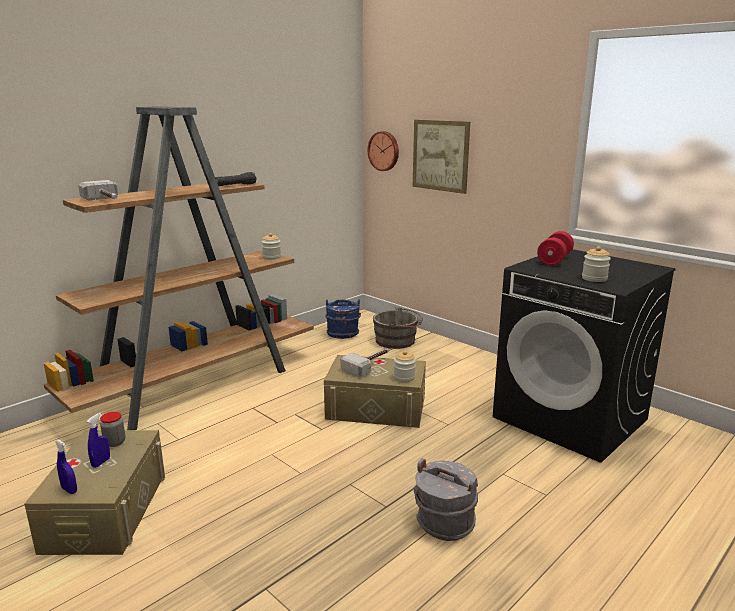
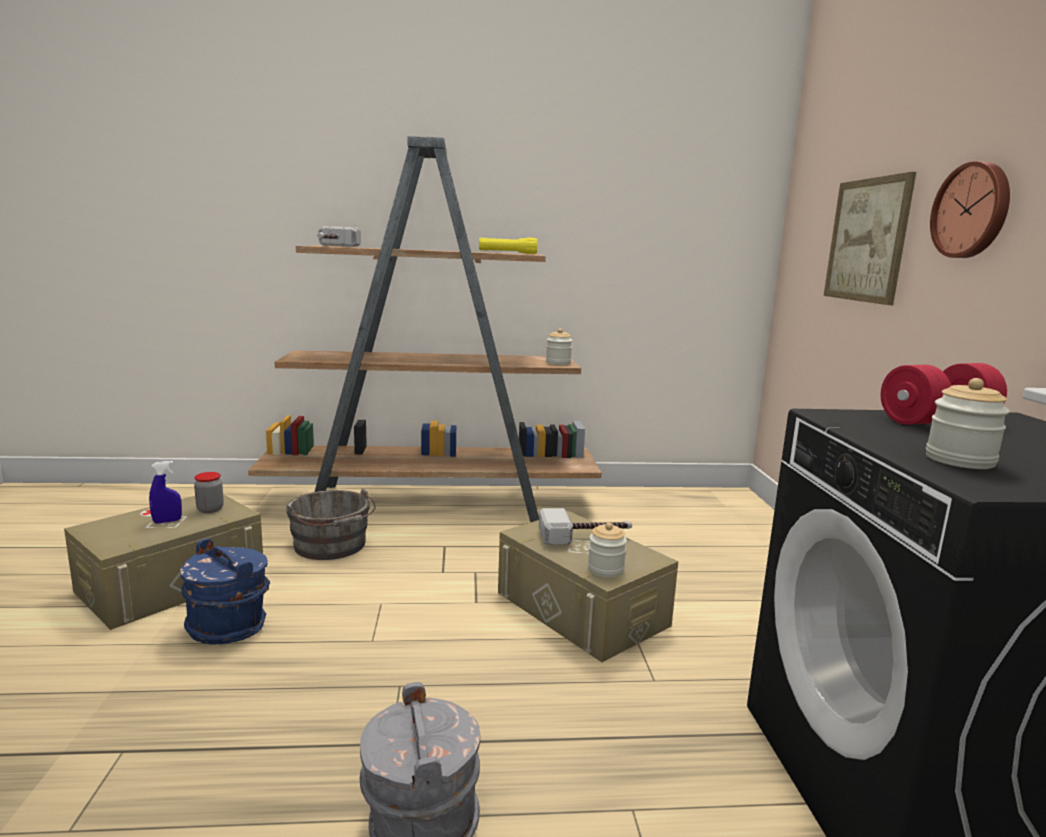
camera: 40 degrees right, 5 degrees down
(69, 490) = (104, 533): blue spray bottle -> none
(235, 185) = (507, 253): black flashlight -> yellow flashlight
(343, 333) = (675, 506): blue bucket -> blue bucket (229, 626)
(384, 151) = (801, 241): wall clock -> wall clock (972, 210)
(397, 341) = (741, 539): grey bucket -> grey bucket (332, 546)

